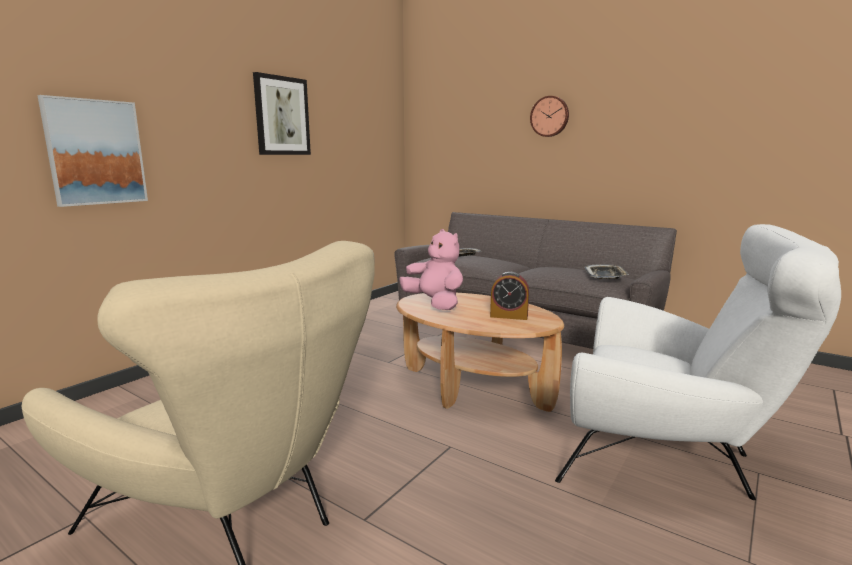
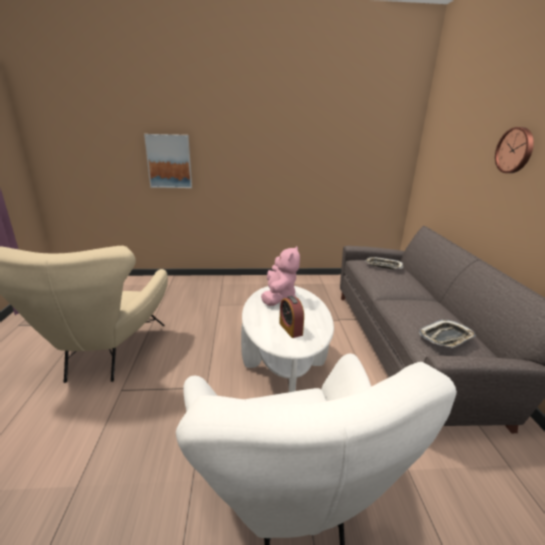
camera: 50 degrees right, 10 degrees up
(282, 116) = (288, 138): picture -> none
(473, 388) = (284, 365): brown coffee table -> white coffee table

